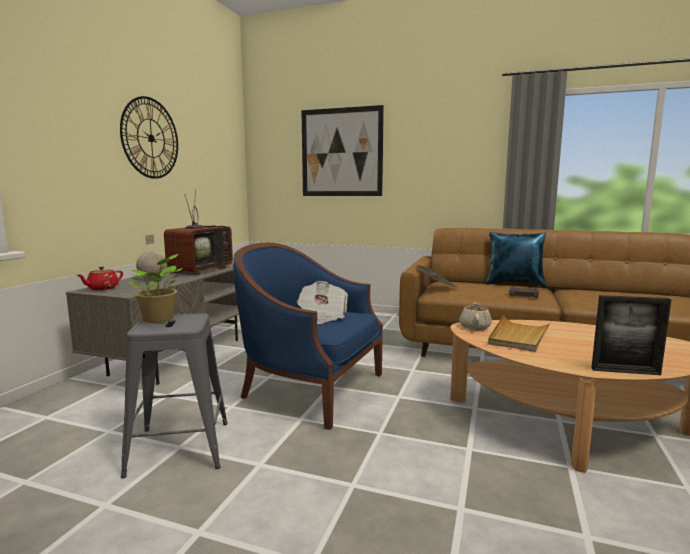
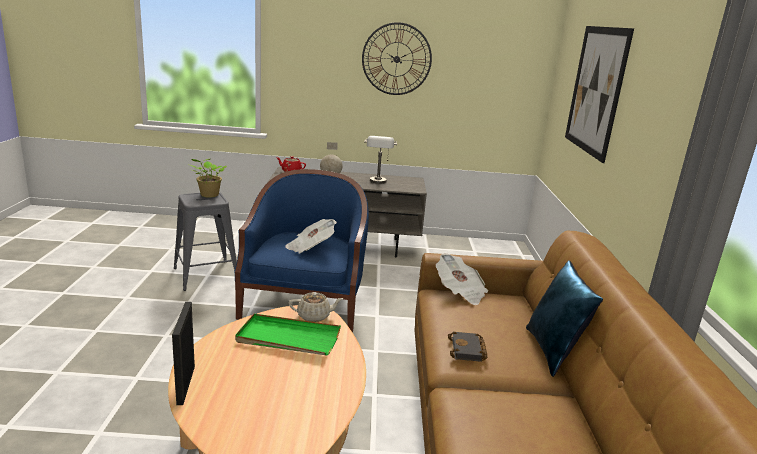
camera: 70 degrees right, 10 degrees up
(200, 270) = (378, 183): television -> grey table lamp
(519, 336) = (288, 338): beige tray -> green tray

